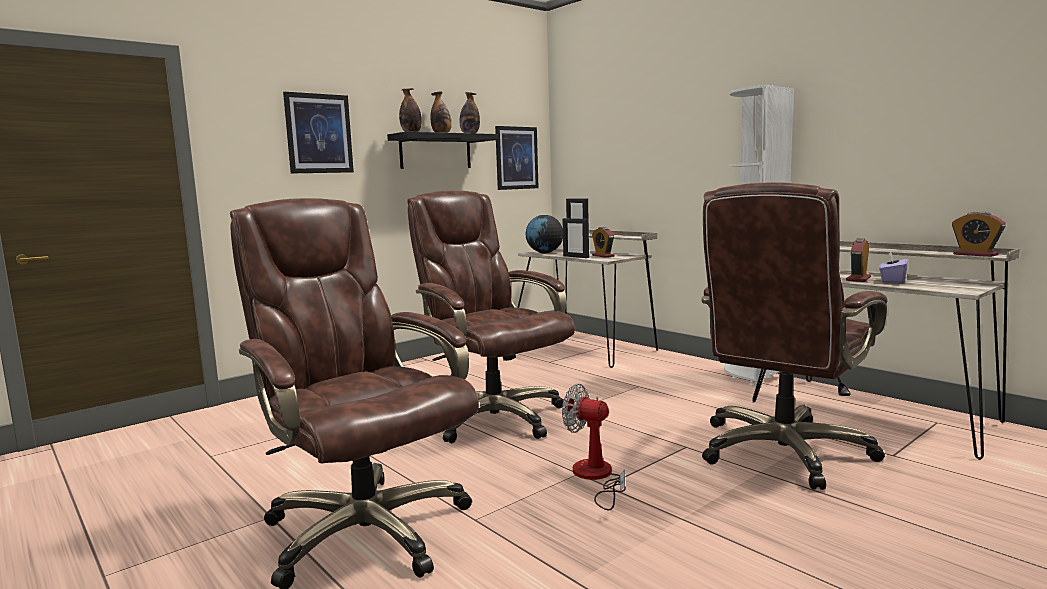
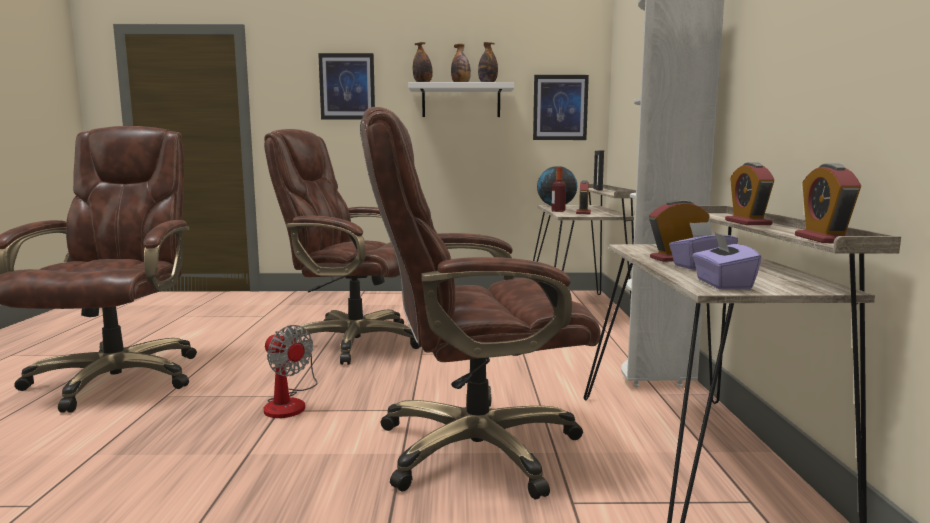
camera: 40 degrees right, 0 degrees up
(435, 151) = (461, 101): black shelf -> white shelf
(494, 417) = (356, 342): brown office chair -> brown office chair turned 75 degrees counterclockwise
(576, 256) = (558, 211): picture frame -> bottle
(596, 477) = (289, 403): fan -> fan turned 150 degrees clockwise
(879, 249) = (747, 222): none -> alarm clock
(954, 288) = (722, 284): none -> purple tissue box

